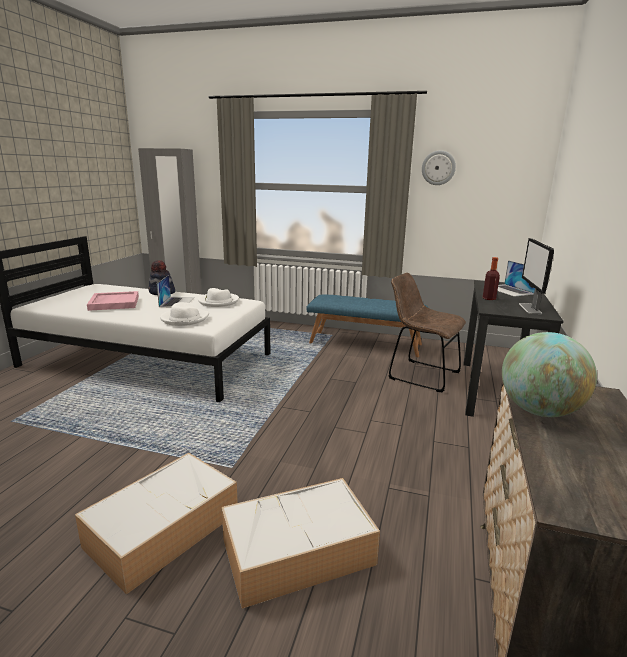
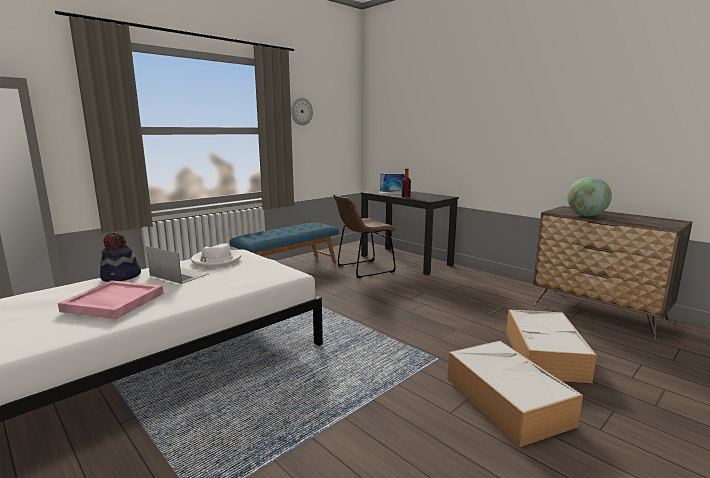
camera: 60 degrees left, 5 degrees down
(184, 319) = (252, 278): white hat -> none
(530, 308) = (433, 196): monitor -> none

